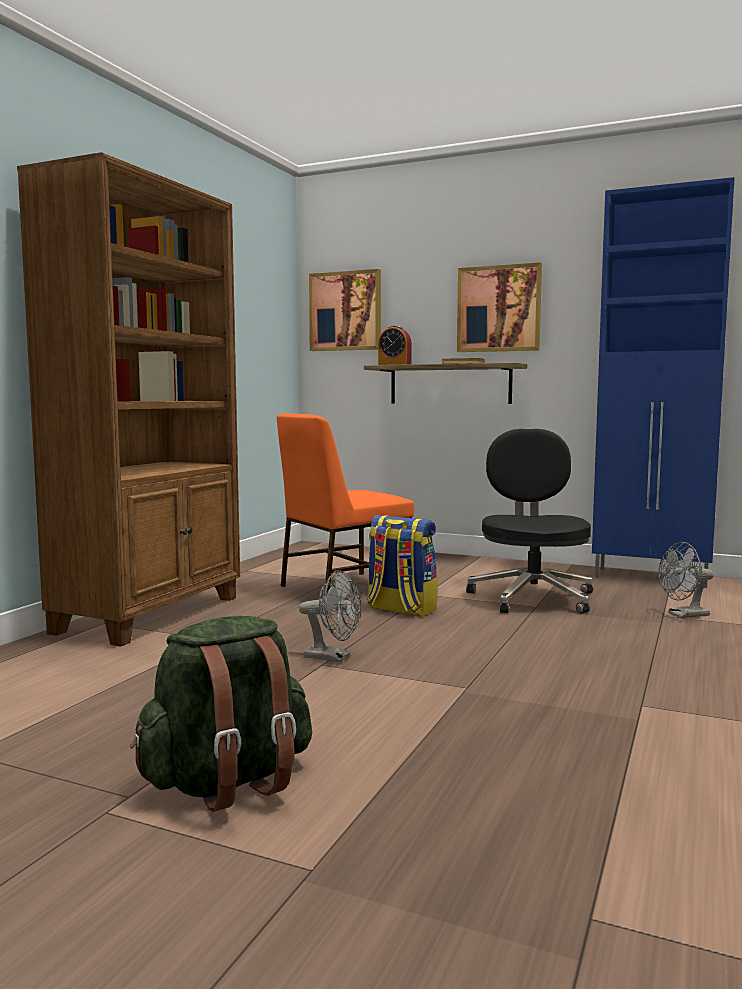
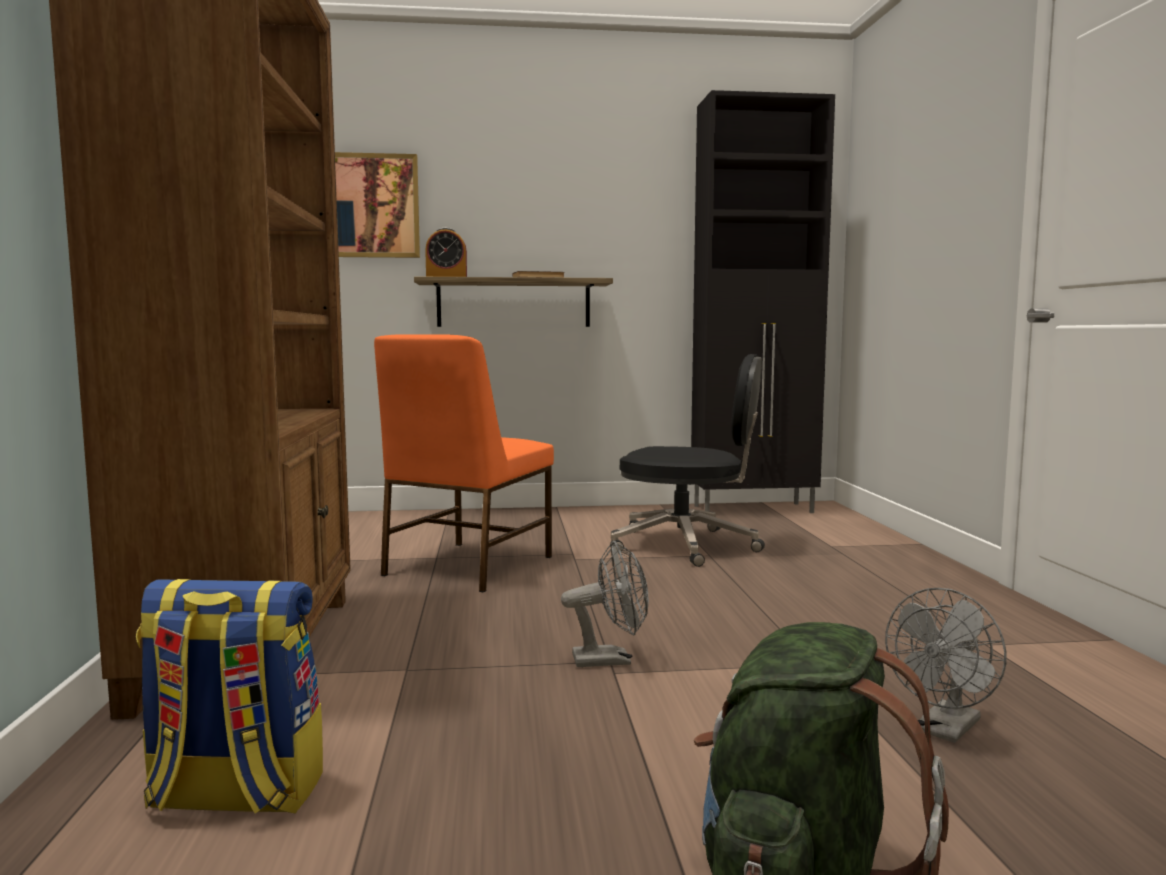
camera: 30 degrees left, 0 degrees up
(400, 609) = (580, 582): backpack -> backpack (234, 796)
(499, 309) = (572, 215): picture -> none
(532, 597) = (687, 545): black office chair -> black office chair turned 135 degrees clockwise
(652, 578) = (755, 509): blue cabinet -> black cabinet
(683, 615) = (846, 543): grey fan -> grey fan (944, 730)

